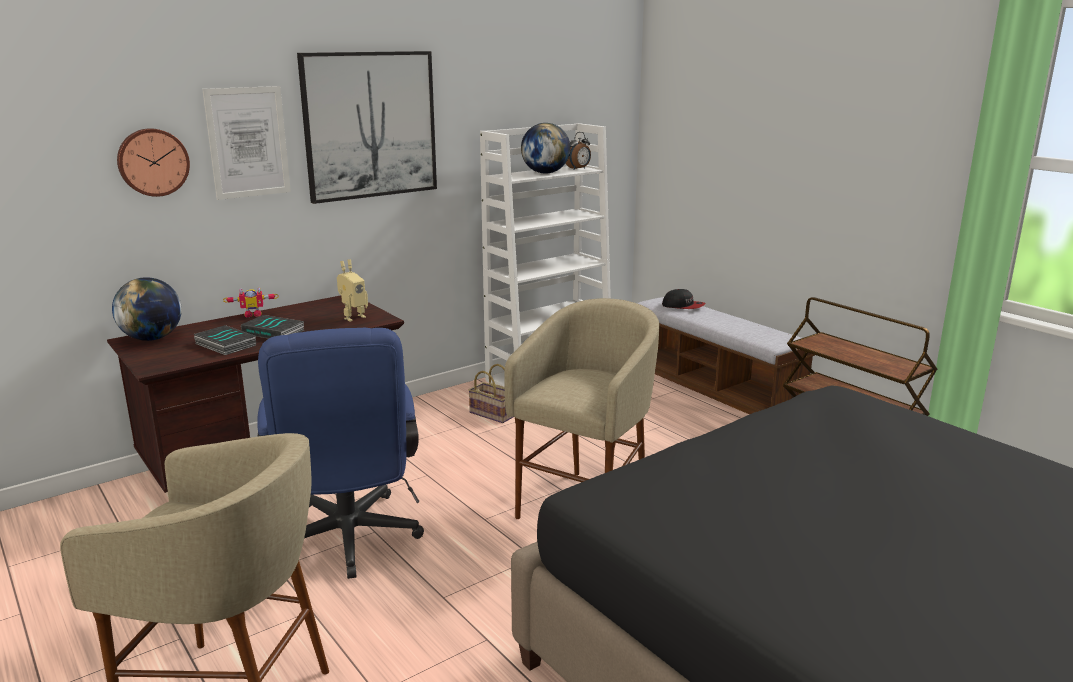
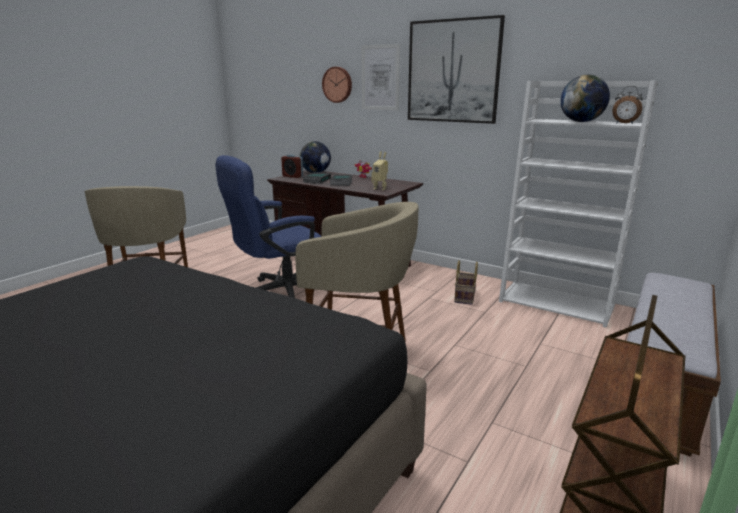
camera: 70 degrees right, 0 degrees up
(155, 357) = (292, 176): none -> alarm clock
(683, 306) = (679, 290): cap -> none

